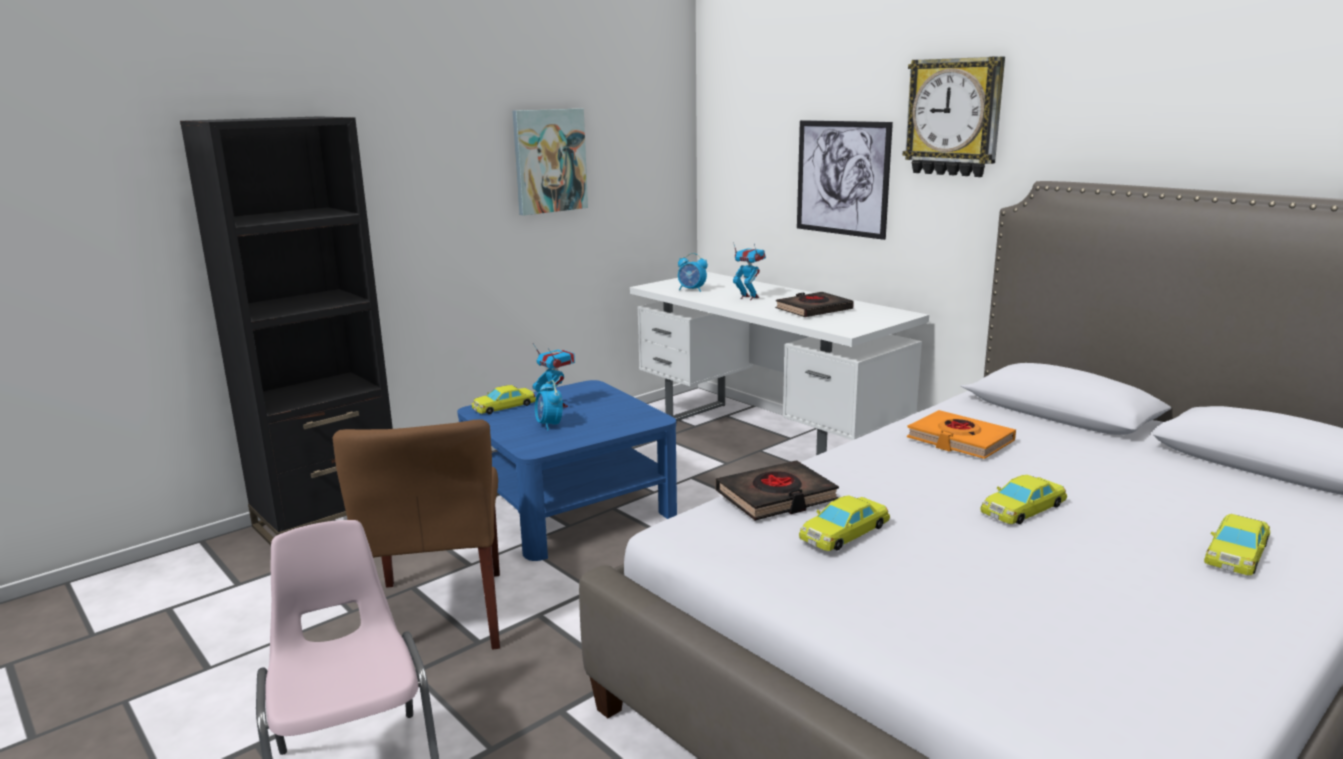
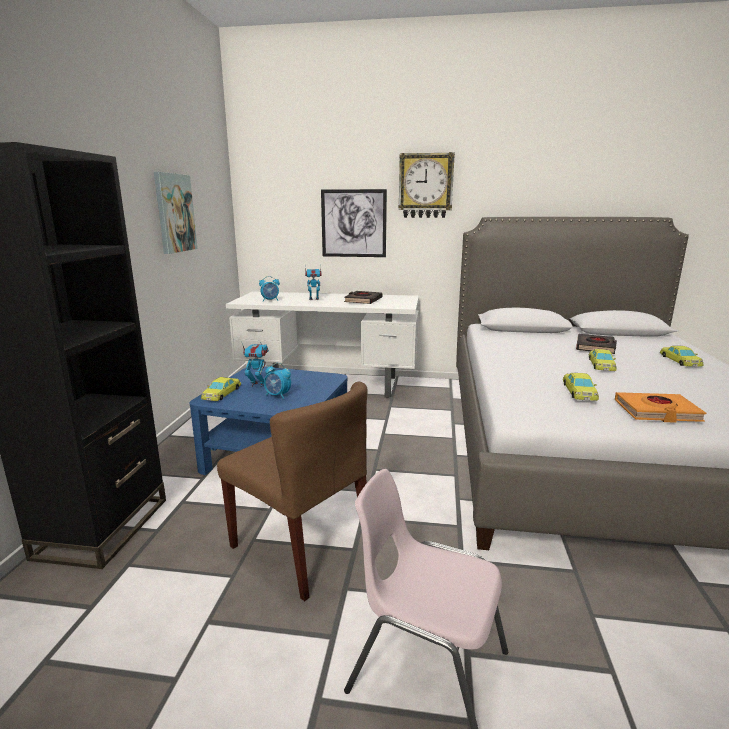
camera: 40 degrees left, 0 degrees up
(776, 497) = (522, 387): black book -> black book (595, 347)
(959, 440) = (520, 346): orange book -> orange book (657, 412)

